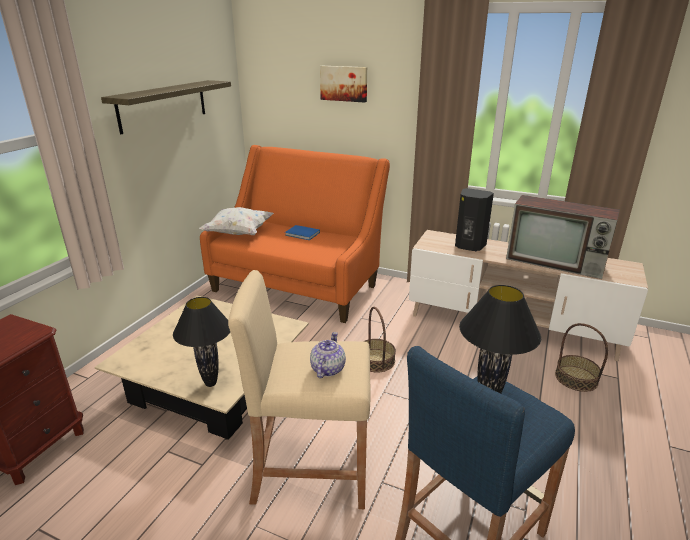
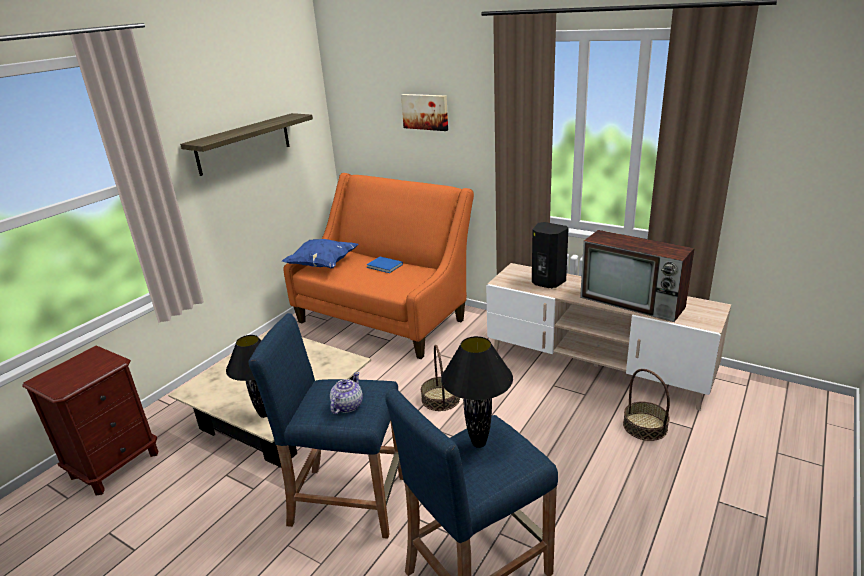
camera: 10 degrees right, 0 degrees up
(238, 233) = (322, 265): white pillow -> blue pillow
(310, 470) = (348, 500): beige stool -> blue stool

